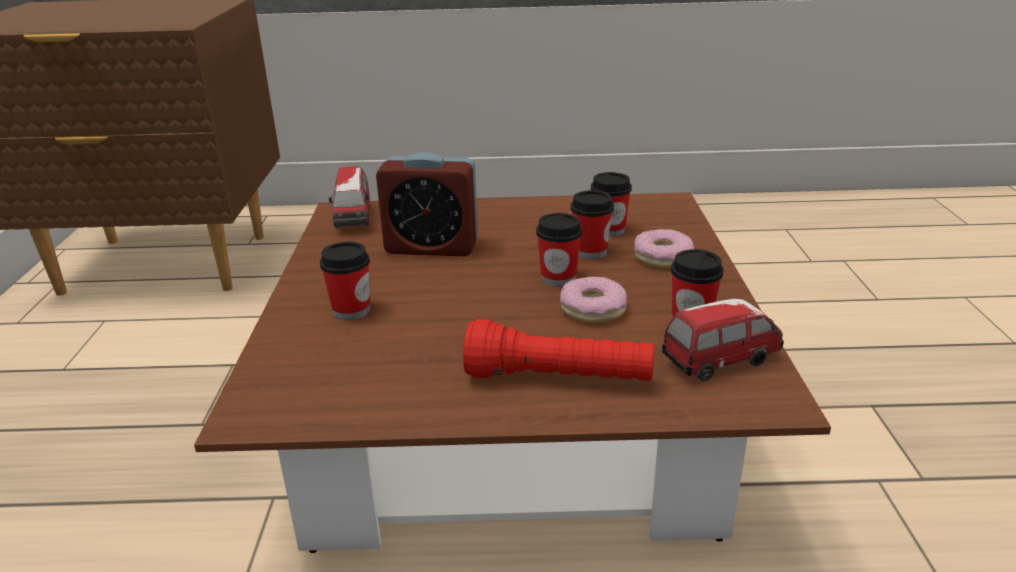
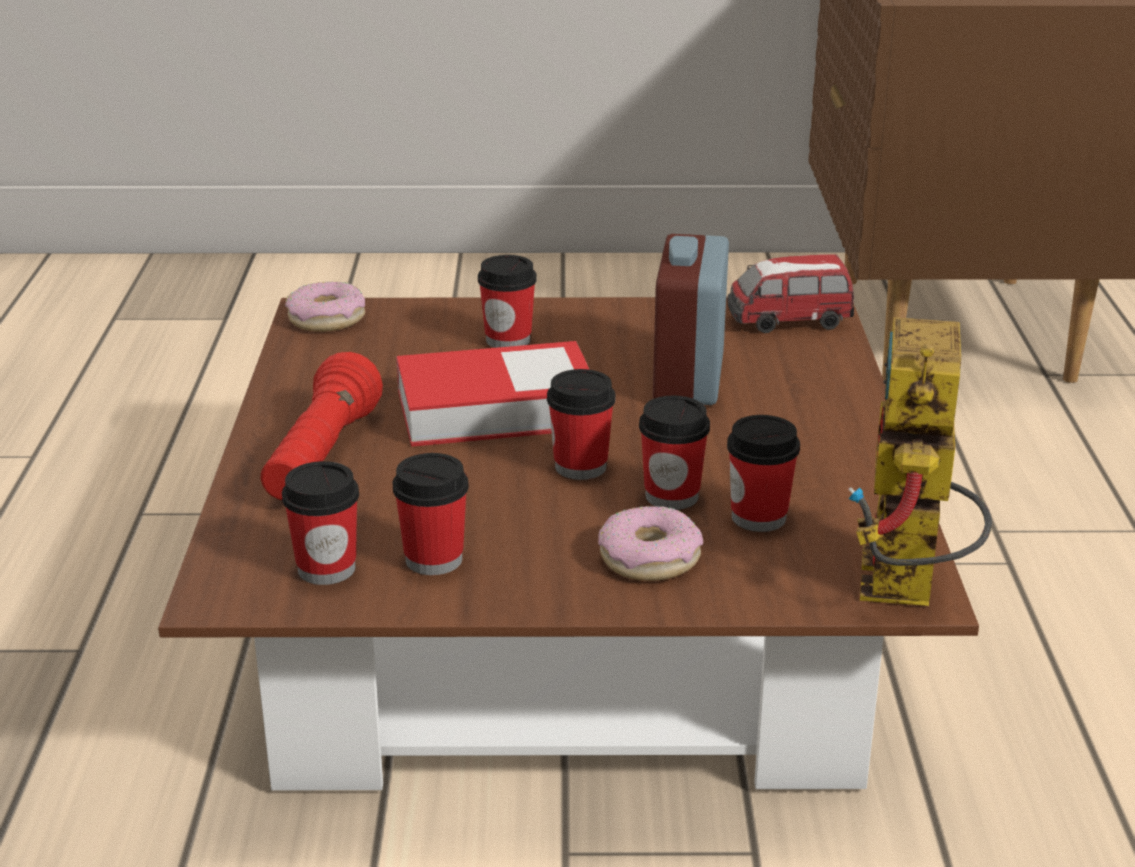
camera: 90 degrees right, 0 degrees up
(474, 310) = (496, 409): none -> book
(593, 309) = (483, 488): donut -> donut (326, 319)
(671, 202) = (907, 593): none -> toy robot
(720, 360) = (326, 569): toy car -> cup

